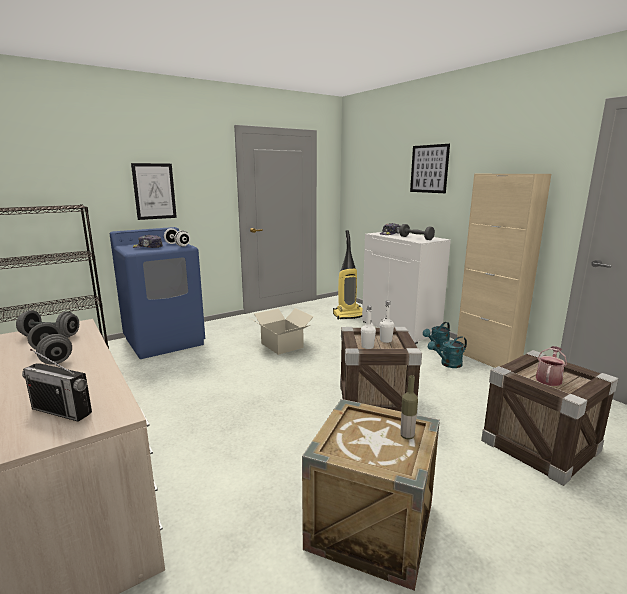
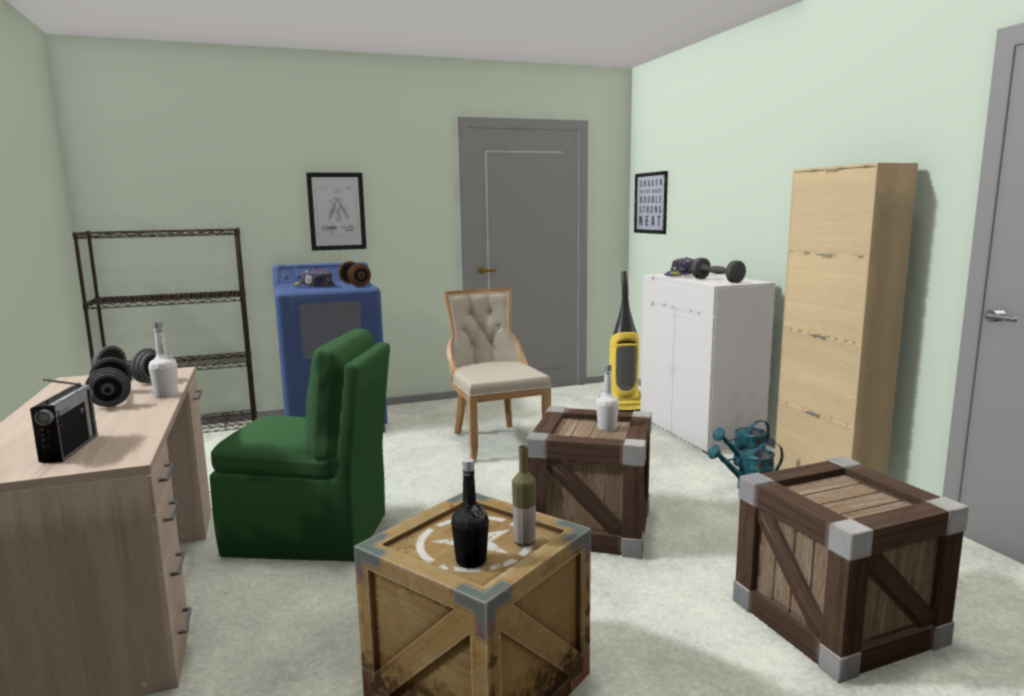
camera: 15 degrees right, 5 degrees down
(62, 411) = (70, 449): radio -> radio turned 135 degrees counterclockwise
(177, 245) = (355, 284): white dumbbell -> brown dumbbell
(196, 431) = (311, 535): none -> green chair
(282, 345) = (495, 441): cardboard box -> beige chair
(367, 346) = (571, 434): white bottle -> white bottle (166, 395)
(385, 456) = (471, 561): none -> black bottle
(429, 169) = (745, 169): picture -> picture (650, 203)
(549, 378) = (839, 498): watering can -> none

